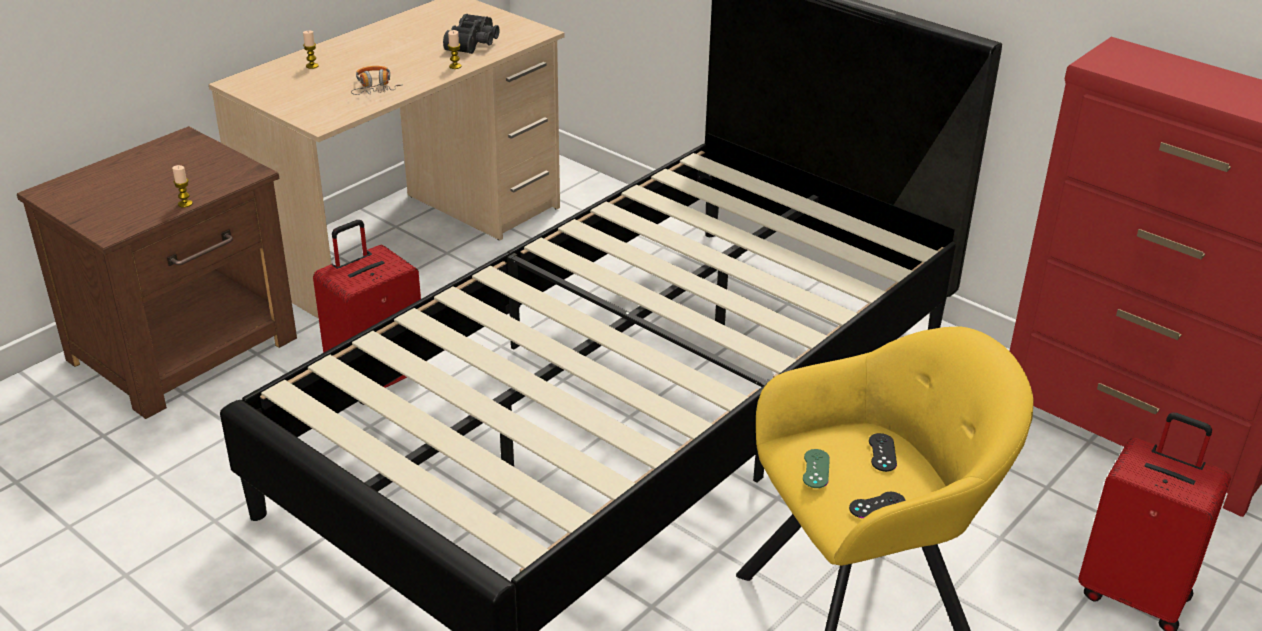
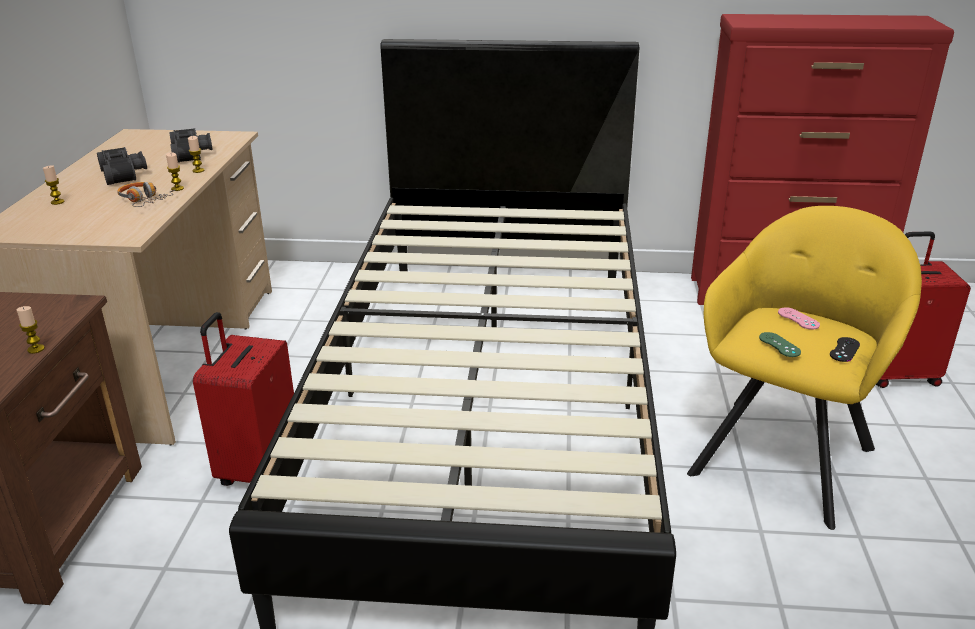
camera: 35 degrees left, 5 degrees down
(394, 51) = (125, 174): none -> black binoculars
(414, 82) = (177, 188): none -> candle
(882, 452) = (798, 319): black game controller -> pink game controller

